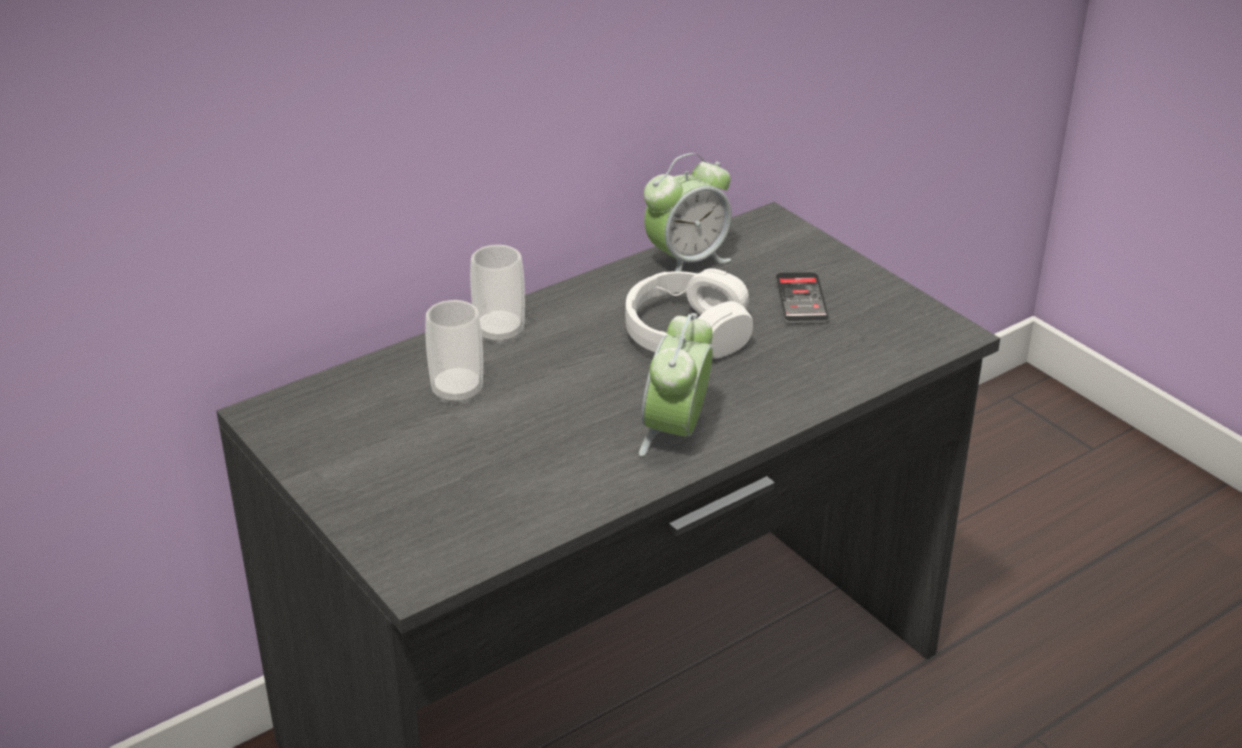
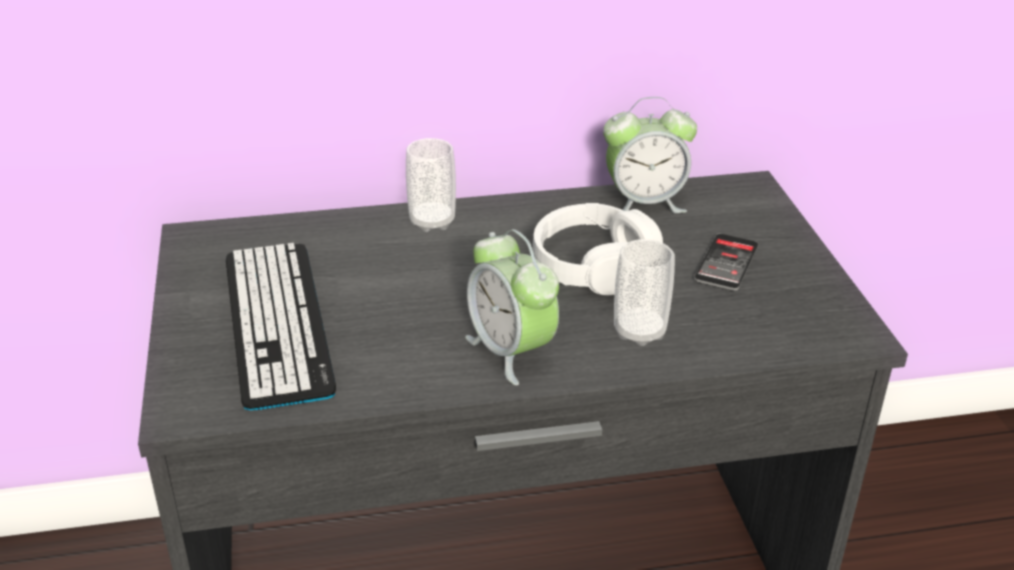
camera: 25 degrees right, 0 degrees up
(433, 471) = (277, 322): none -> keyboard
(457, 391) = (355, 261): cup -> cup (639, 332)
(676, 432) = (511, 351): alarm clock -> alarm clock turned 75 degrees counterclockwise

